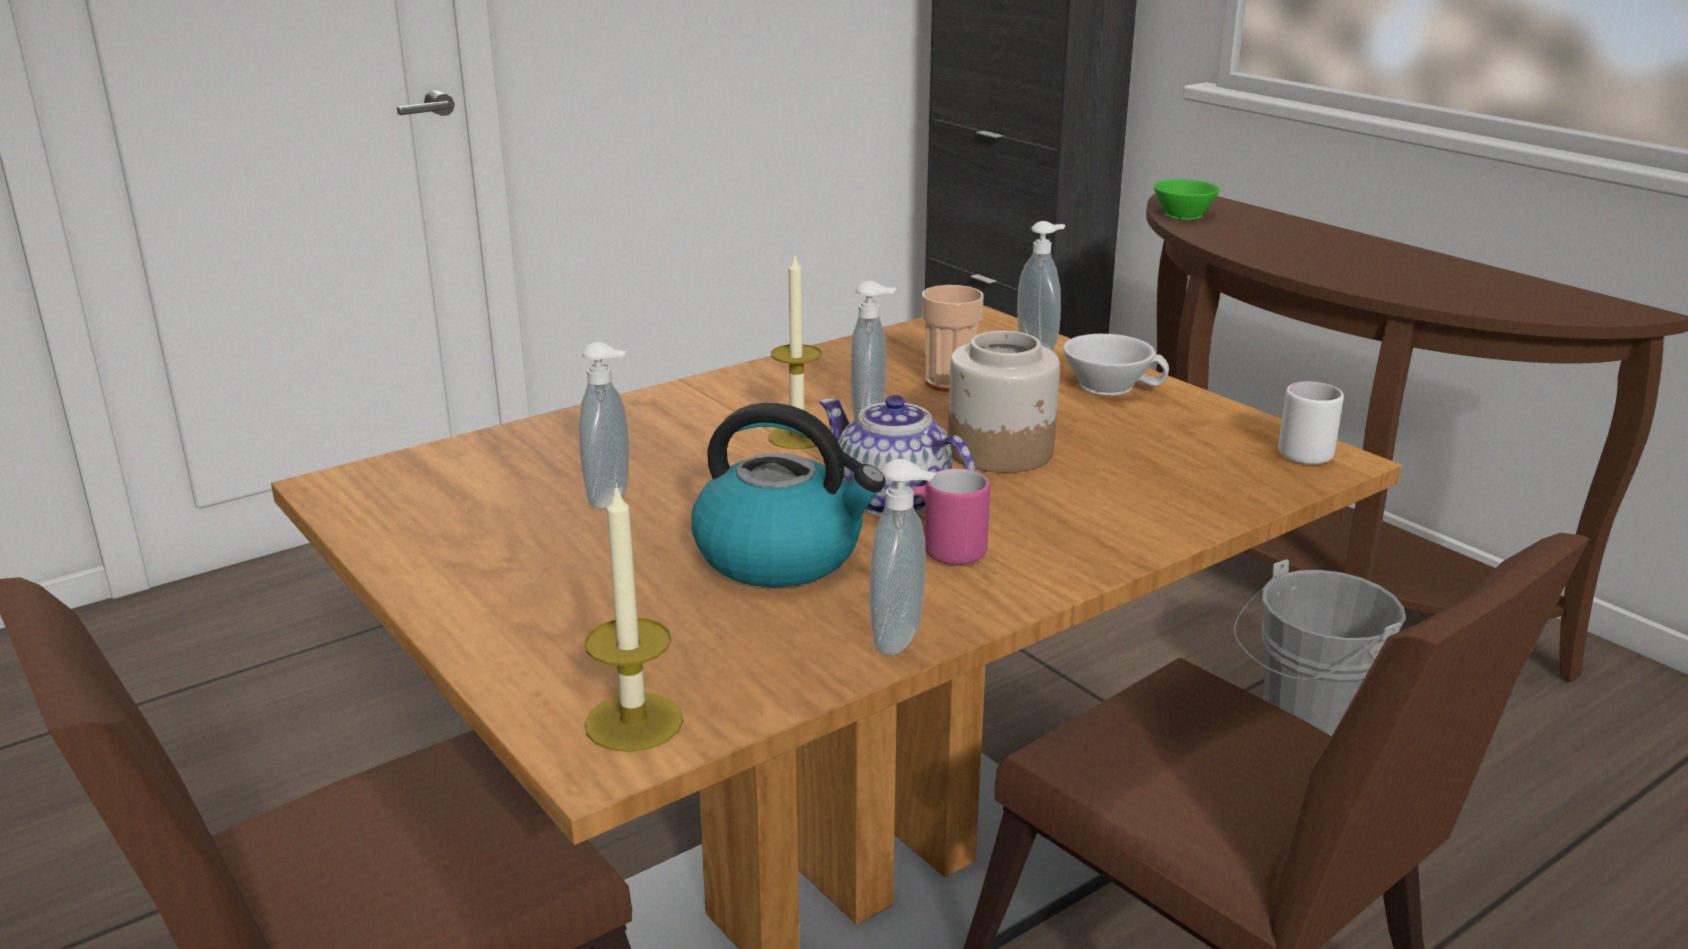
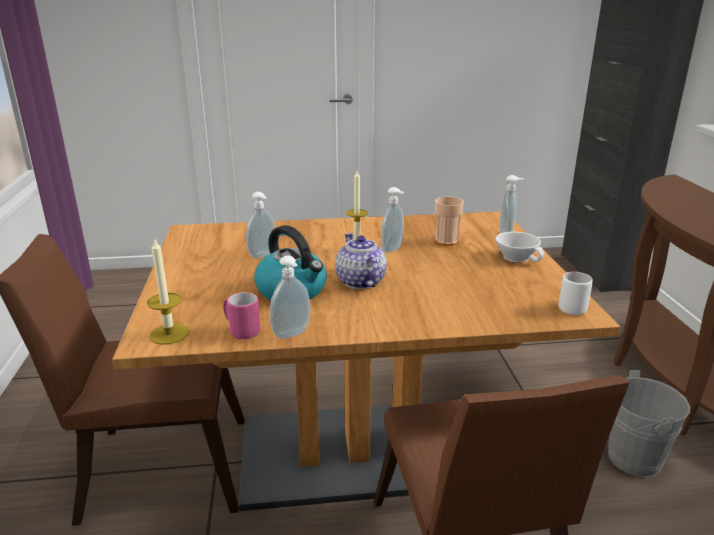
camera: 30 degrees right, 0 degrees up
(943, 552) = (352, 306): pink mug -> pink mug (241, 331)
(1001, 451) = (430, 273): jar -> none
(1182, 213) = (660, 188): green cup -> none

